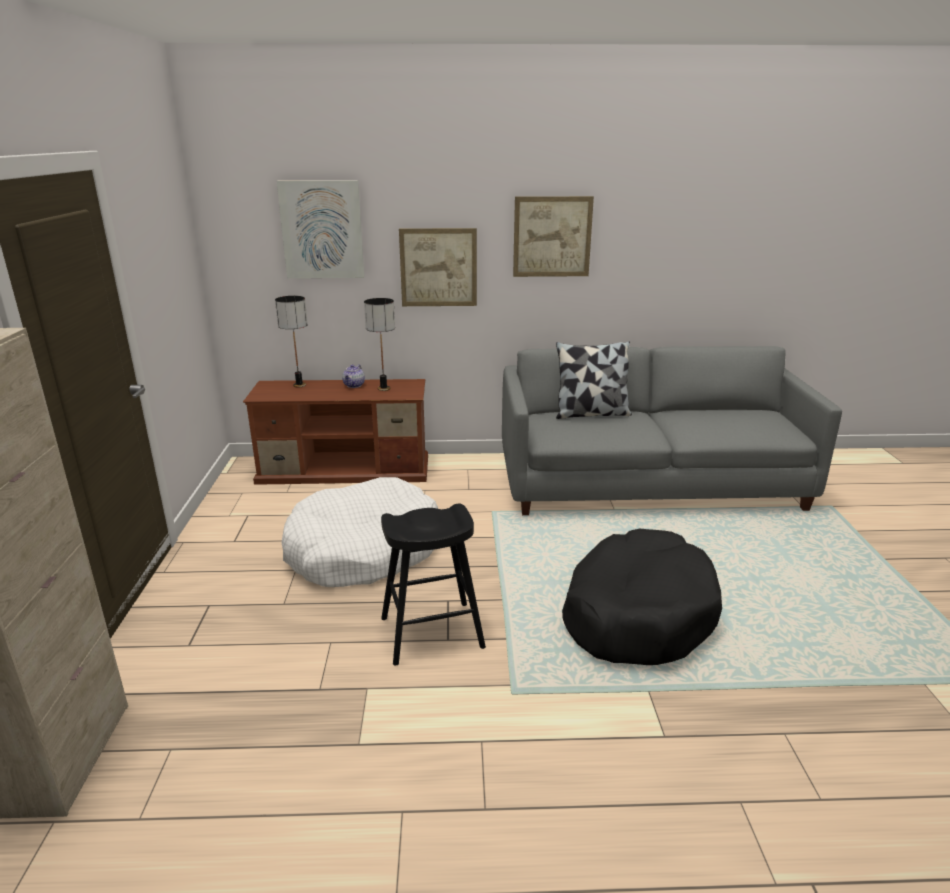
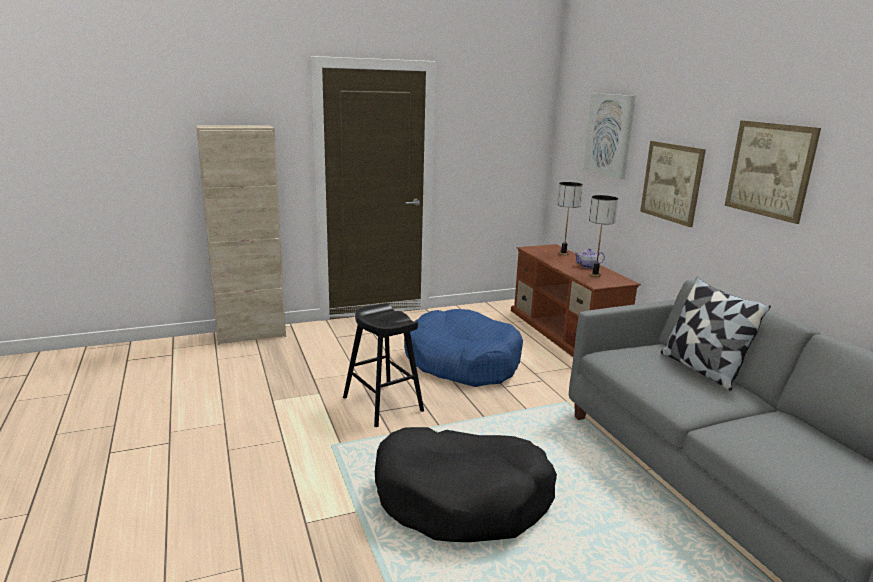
camera: 70 degrees right, 5 degrees down
(363, 550) = (462, 362): white dog bed -> blue dog bed

